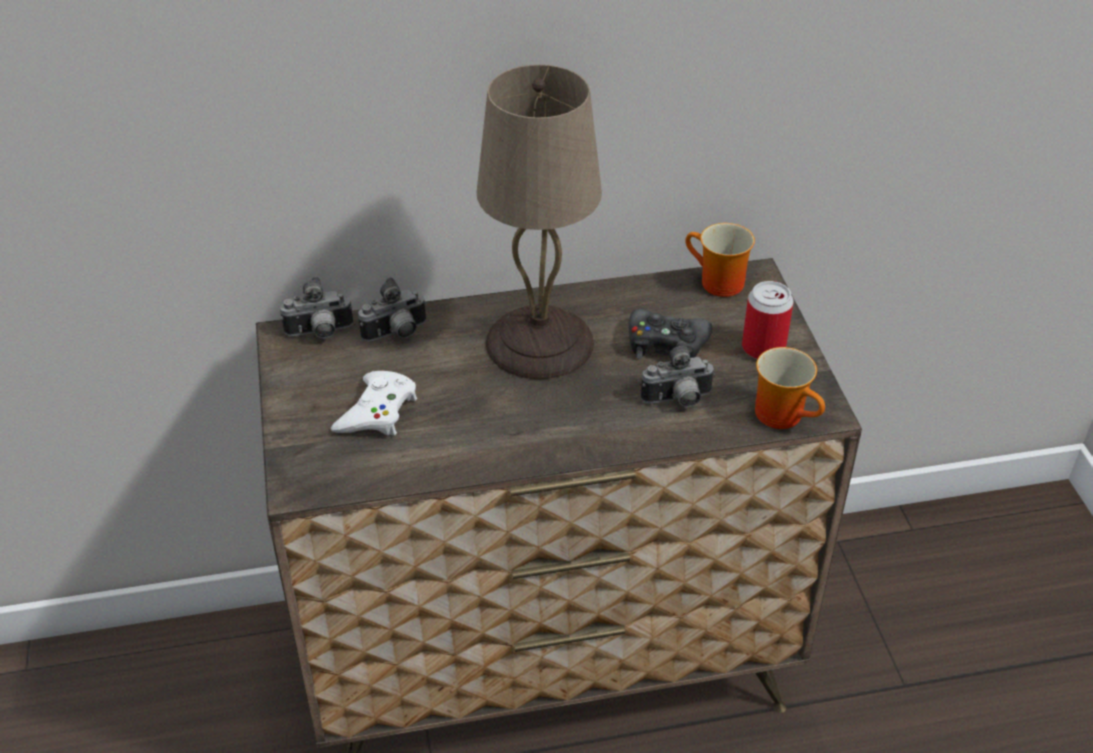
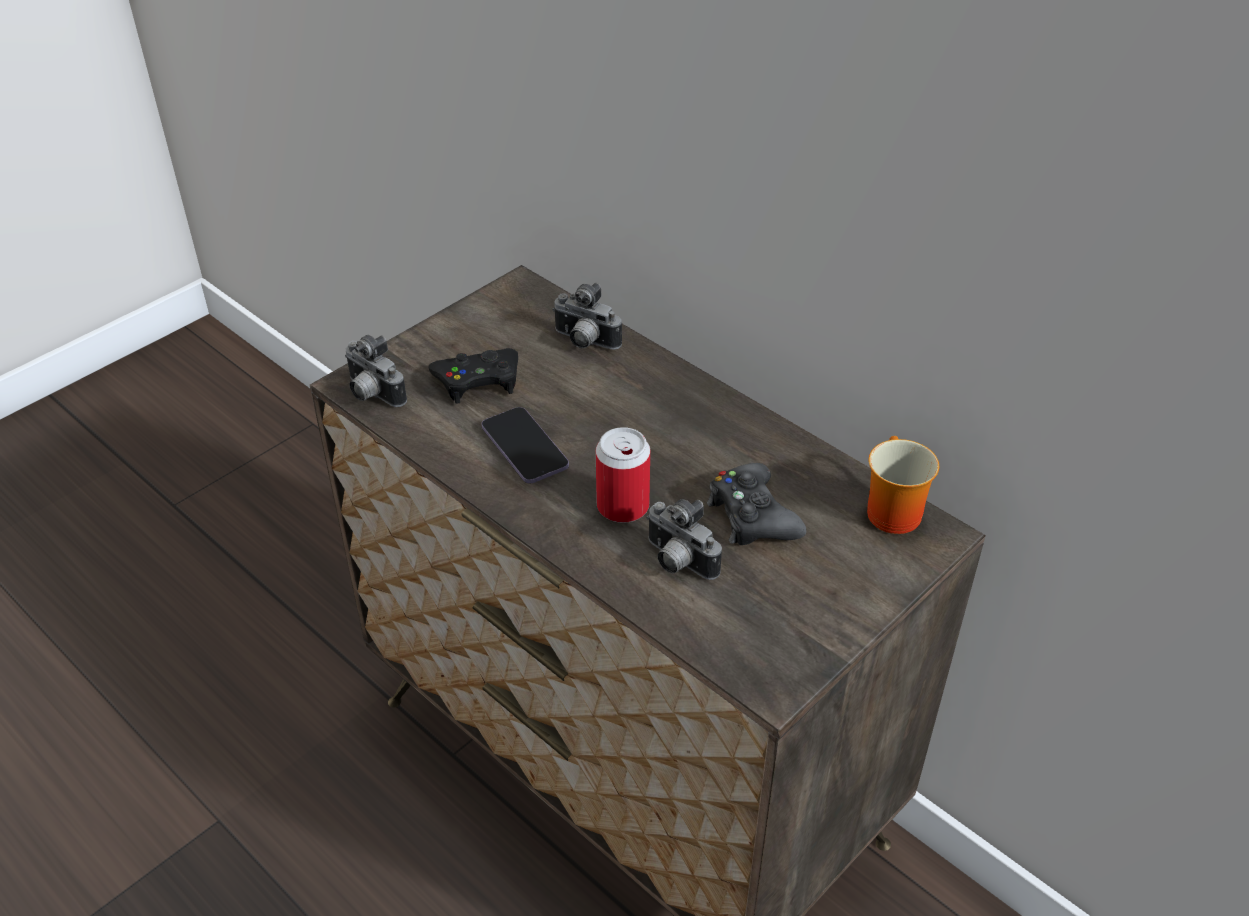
camera: 55 degrees right, 0 degrees up
(319, 333) = (542, 302): camera -> camera (372, 394)
(377, 411) = (478, 380): white game controller -> black game controller
(484, 421) = (524, 447): none -> phone
(537, 343) = (661, 430): beige table lamp -> none
(763, 348) = (825, 592): can -> can (623, 506)
(785, 414) = (738, 655): mug -> none

